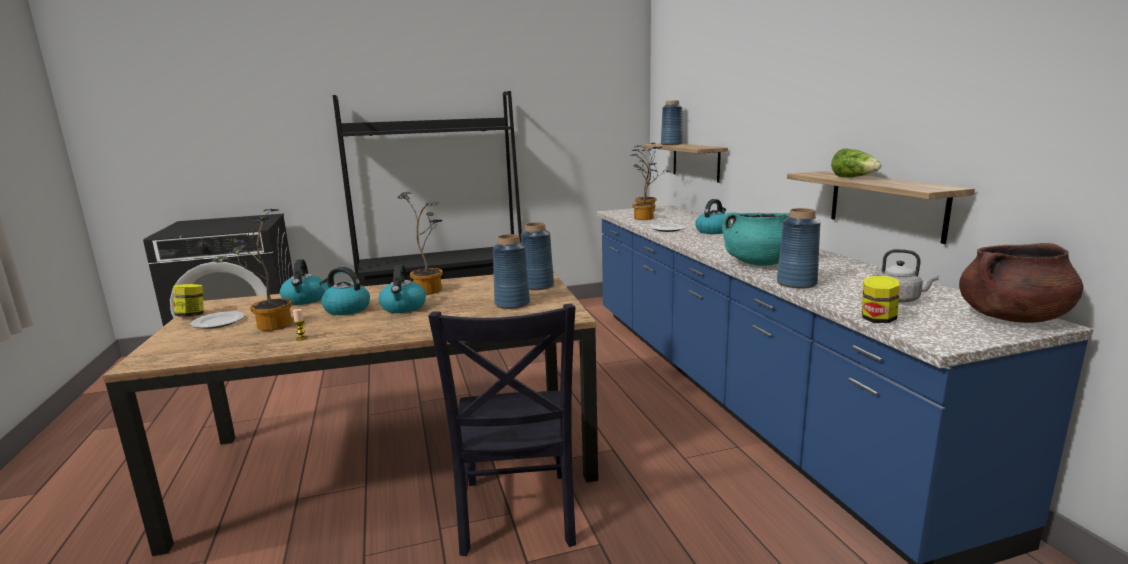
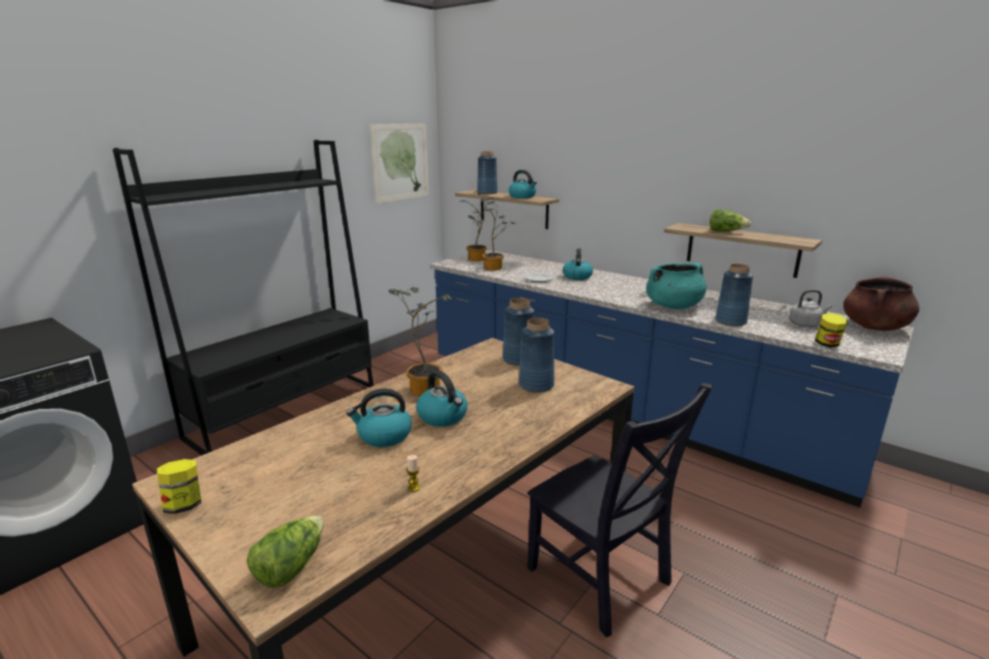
camera: 35 degrees left, 5 degrees up
(173, 353) = (290, 566): none -> lettuce
(218, 322) = (252, 503): plate -> none
(269, 326) = (338, 486): potted plant -> none
(305, 300) = (303, 437): kettle -> kettle (522, 196)
(600, 115) = (401, 162): none -> picture

